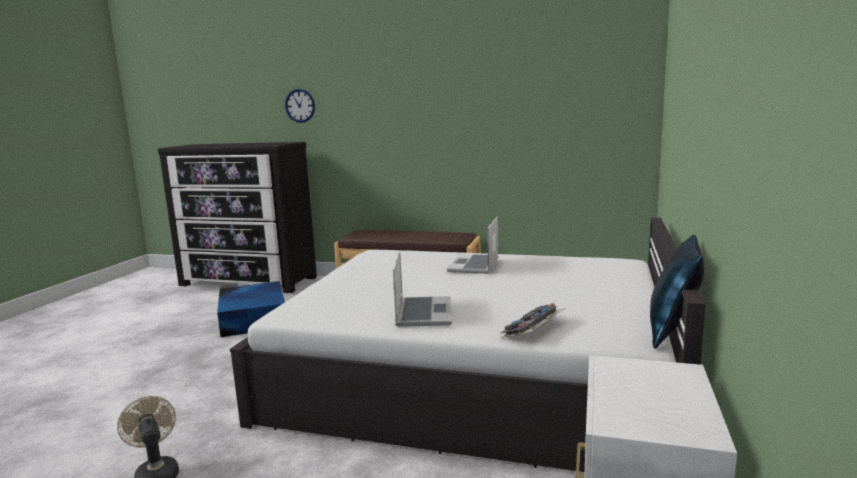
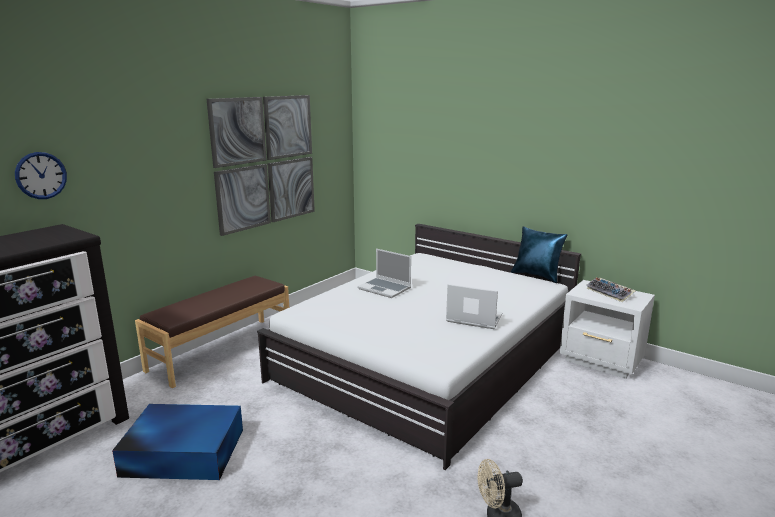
camera: 70 degrees left, 5 degrees up
(502, 113) = (265, 161): none -> picture
(533, 329) = (519, 298): keyboard -> keyboard (610, 293)

